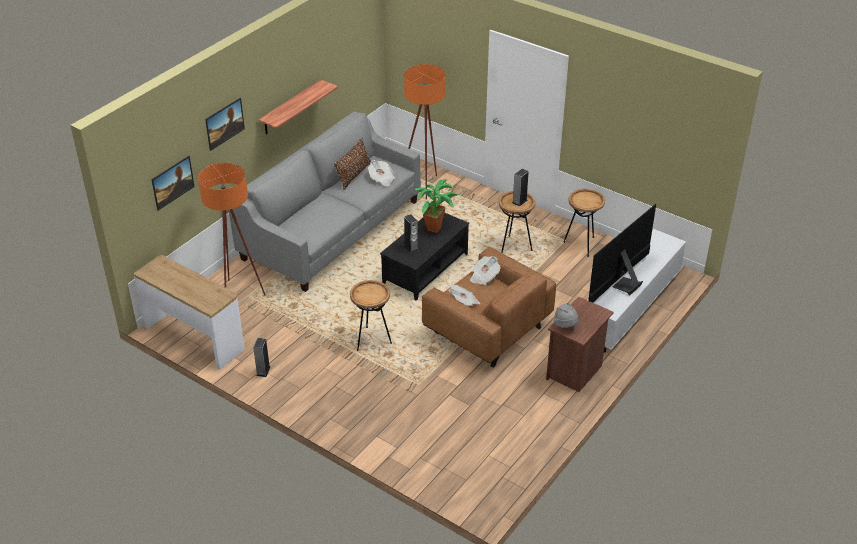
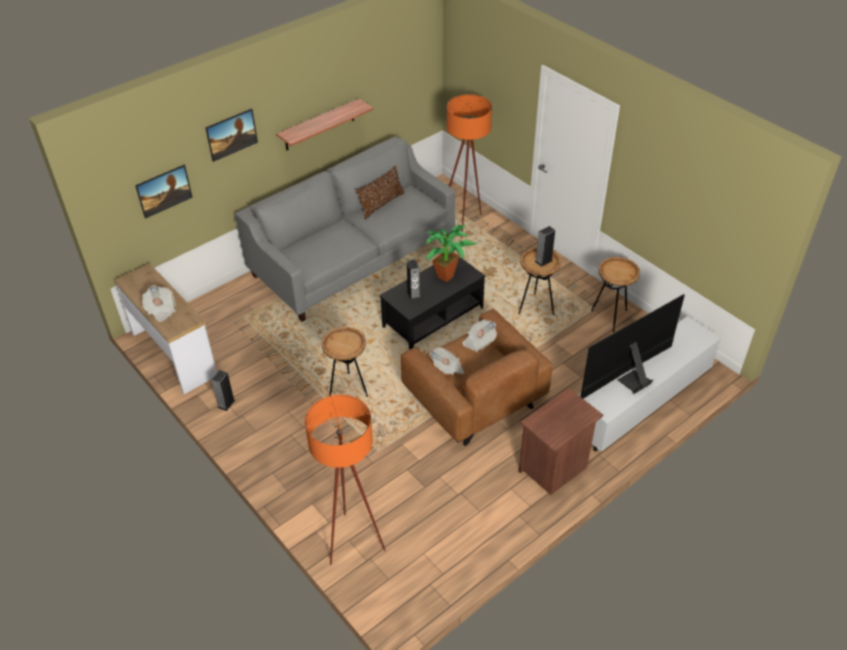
camera: 15 degrees right, 5 degrees up
(237, 291) = (236, 310): orange floor lamp -> orange floor lamp (352, 536)
(381, 179) = (408, 213): newspaper -> newspaper (161, 310)
(565, 326) = (541, 422): grey hat -> none

